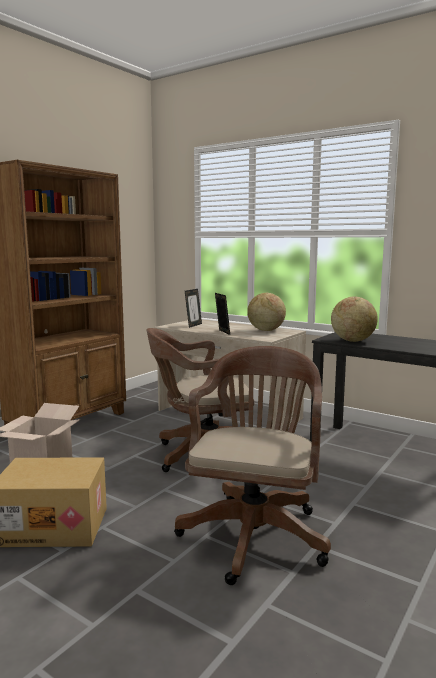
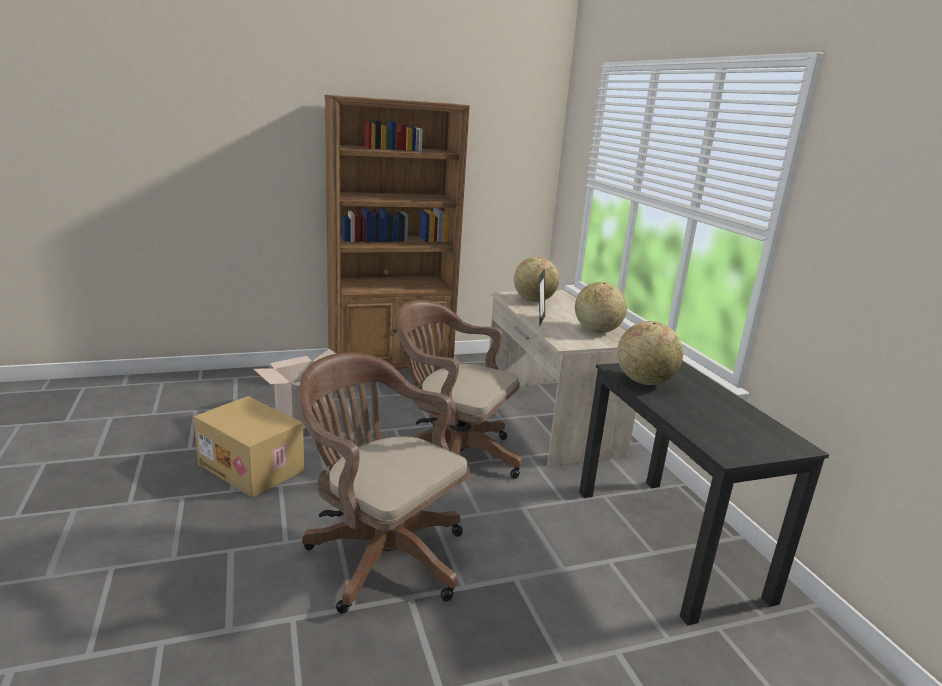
camera: 35 degrees right, 10 degrees up
(193, 325) = (534, 300): picture frame -> globe
(255, 532) = (380, 553): brown office chair -> brown office chair turned 105 degrees counterclockwise

